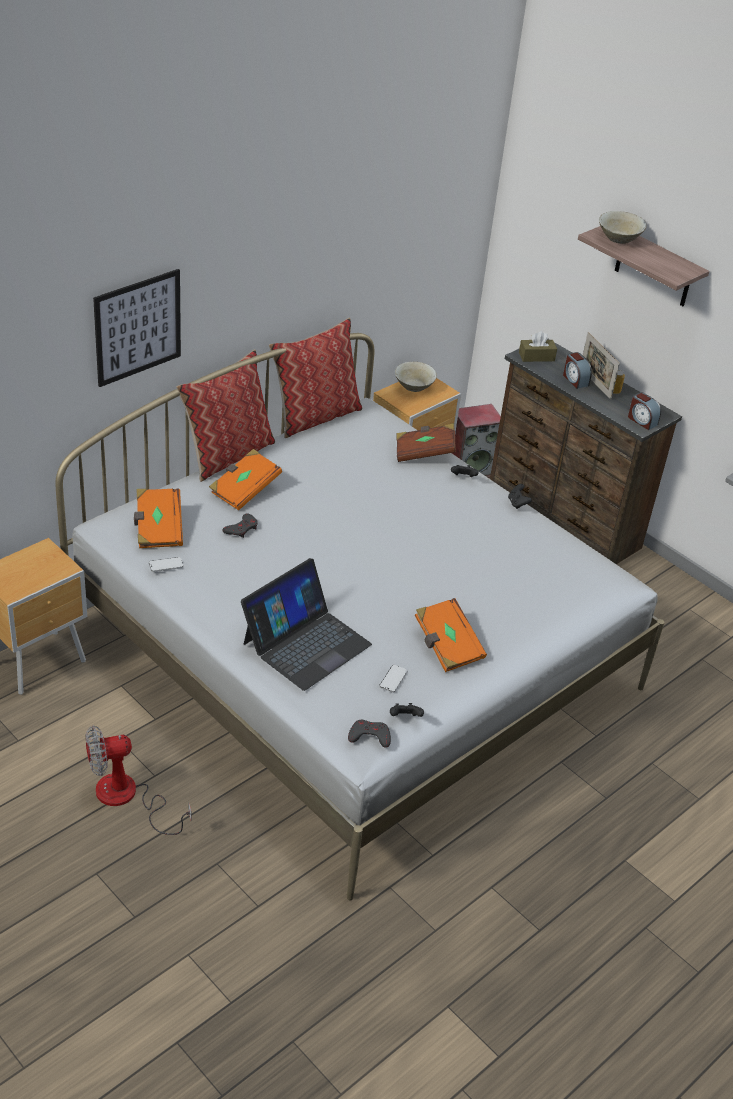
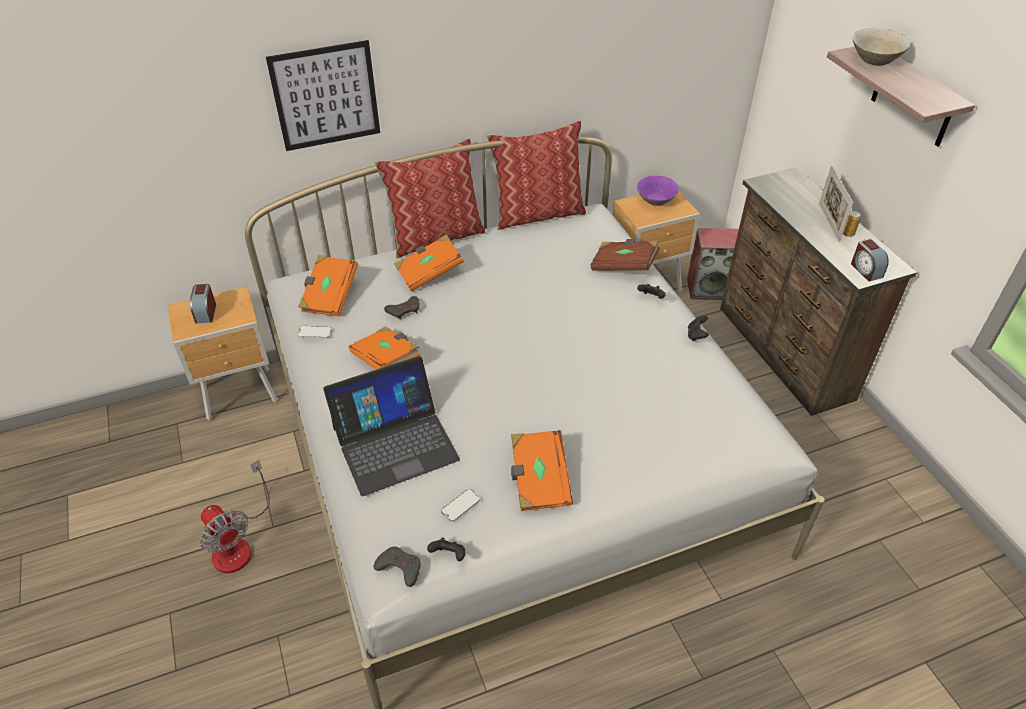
camera: 25 degrees right, 5 degrees up
(127, 798) = (238, 543): fan -> fan turned 135 degrees counterclockwise
(253, 576) = (387, 360): none -> orange book
(414, 387) = (655, 201): beige bowl -> purple bowl
(536, 356) = (776, 186): brown tissue box -> none
(575, 380) = (808, 215): alarm clock -> alarm clock (206, 313)

